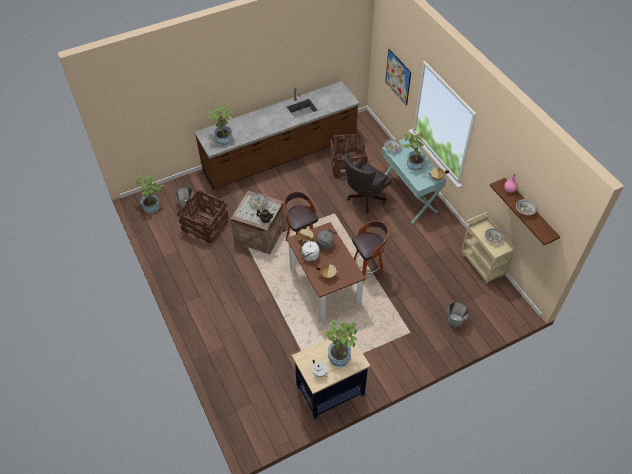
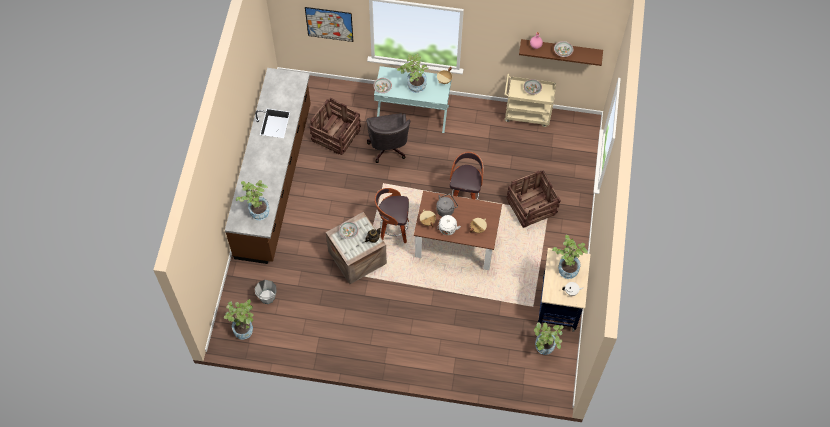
camera: 55 degrees left, 10 degrees up
(205, 225) = (307, 296): crate -> crate (531, 207)
(280, 406) = (544, 348): none -> potted plant
(454, 320) = (561, 173): grey bucket -> none

